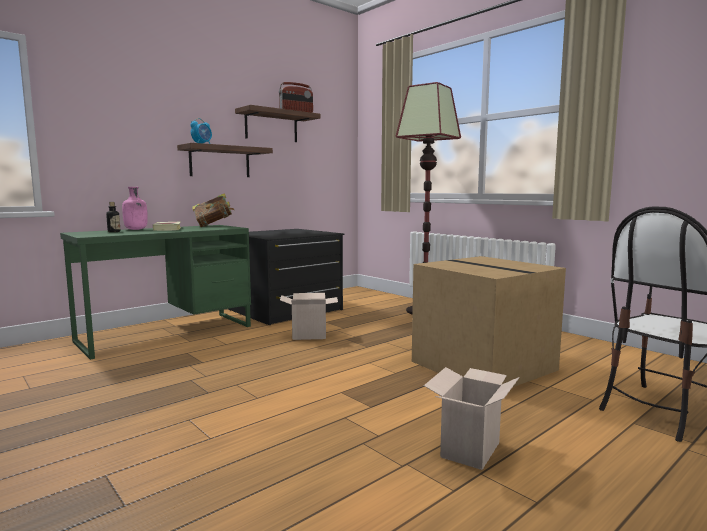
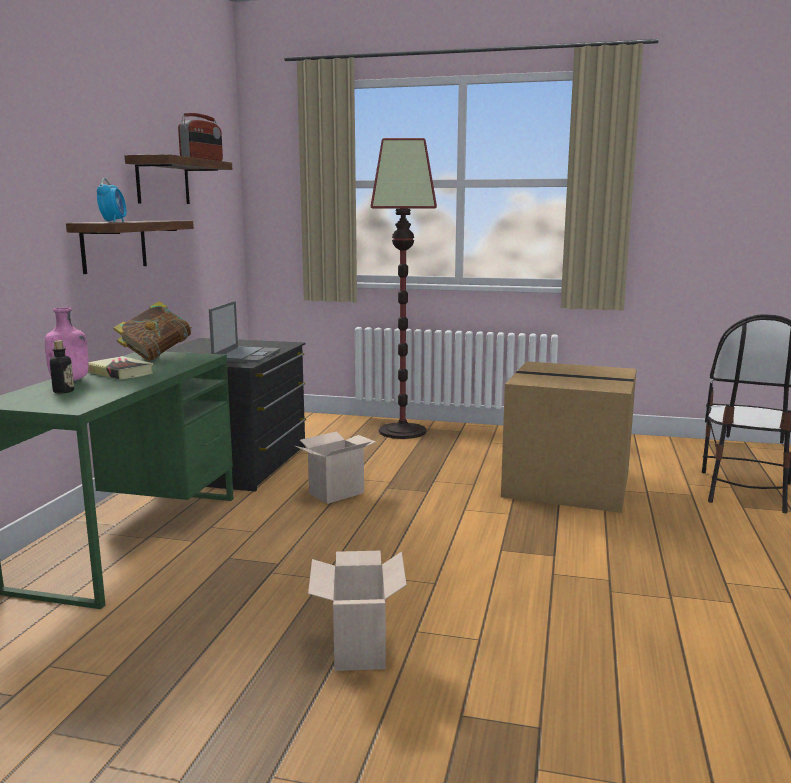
camera: 35 degrees left, 5 degrees up
(287, 235) = (247, 355): none -> laptop
(469, 448) = (686, 565): cardboard box -> cardboard box (357, 648)

